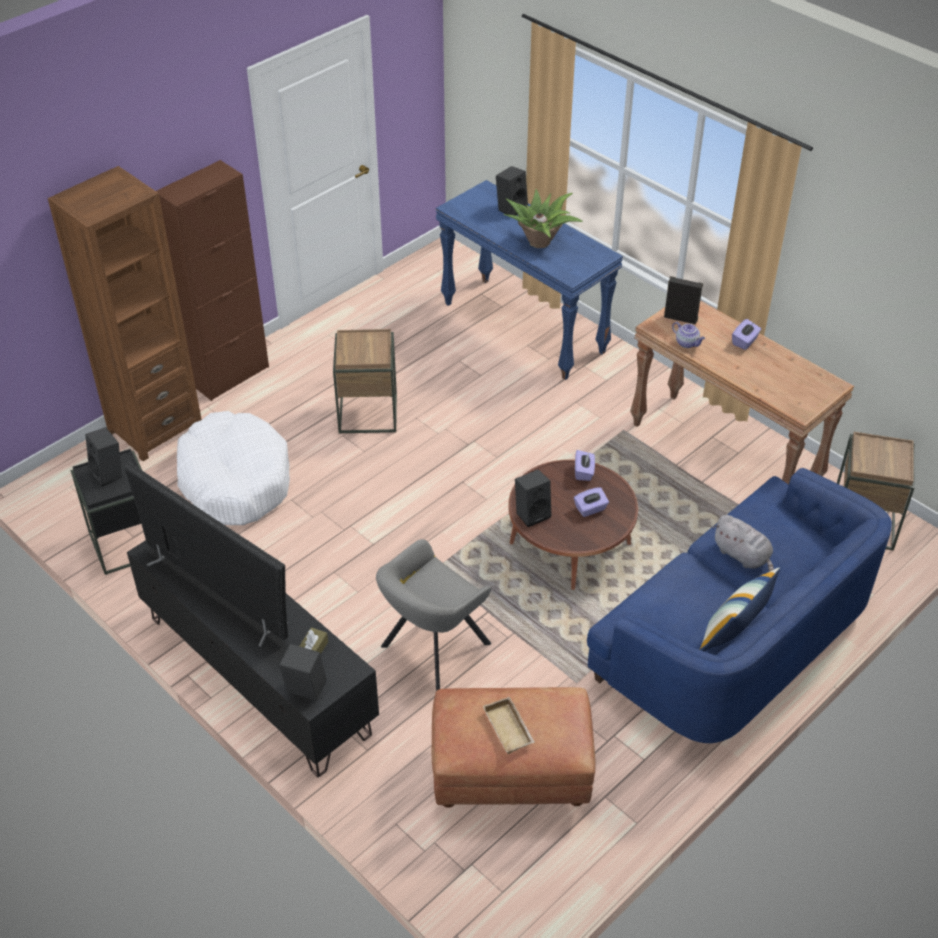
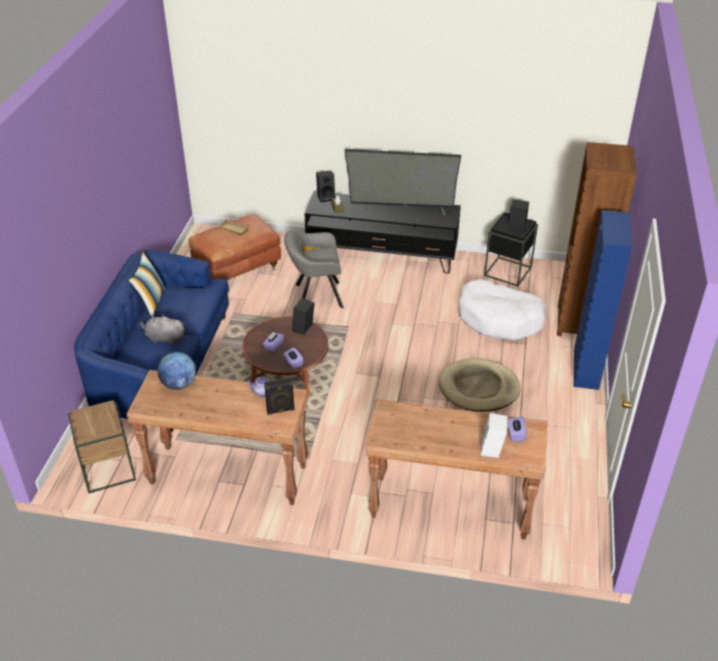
camera: 145 degrees right, 5 degrees down
(230, 376) = (586, 369): brown cabinet -> blue cabinet
(367, 413) = (478, 388): brown side table -> beige dog bed
(431, 648) = (315, 296): grey armchair -> grey armchair turned 105 degrees counterclockwise
(511, 208) = (492, 450): black speaker -> white speaker
(525, 327) = (449, 508): blue console table -> brown console table
(540, 242) = (437, 427): potted plant -> none
(745, 341) = (222, 412): purple tissue box -> purple tissue box (515, 434)
(777, 392) = (179, 384): none -> globe

